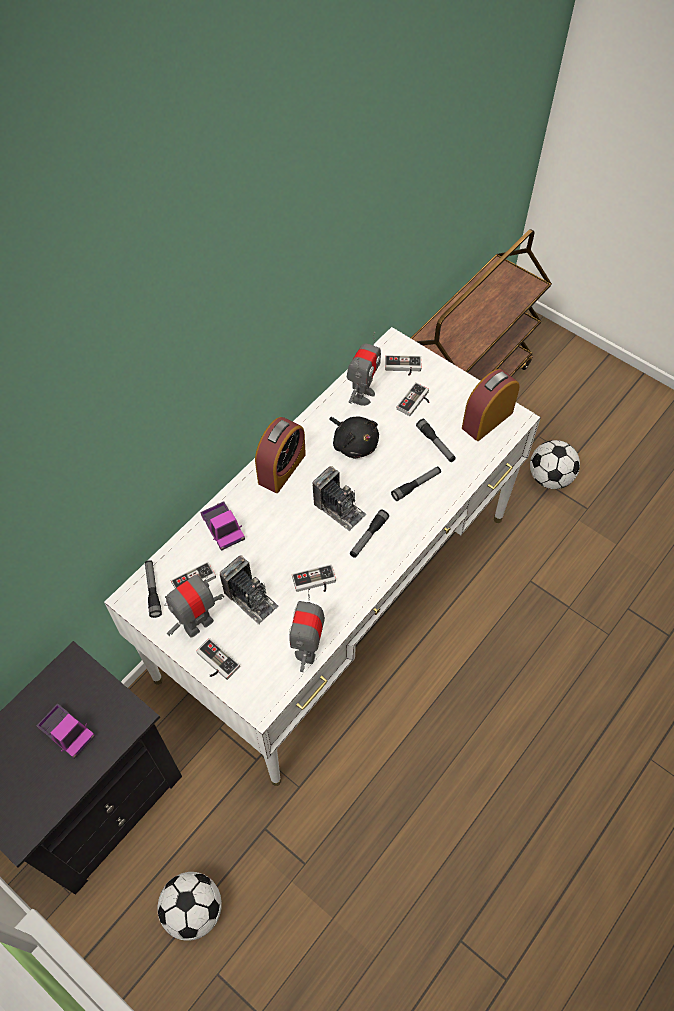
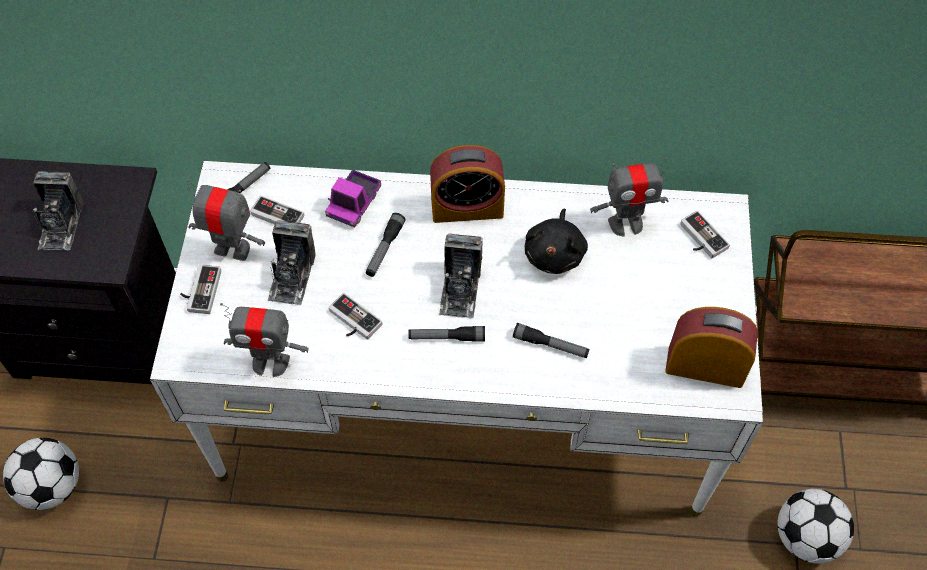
camera: 55 degrees right, 0 degrees up
(67, 733) = (61, 224): toy truck -> camera
(308, 649) = (270, 362): toy robot -> toy robot turned 150 degrees counterclockwise
(415, 402) = (663, 279): game controller -> none
(436, 444) = (624, 332): flashlight -> flashlight (385, 249)

